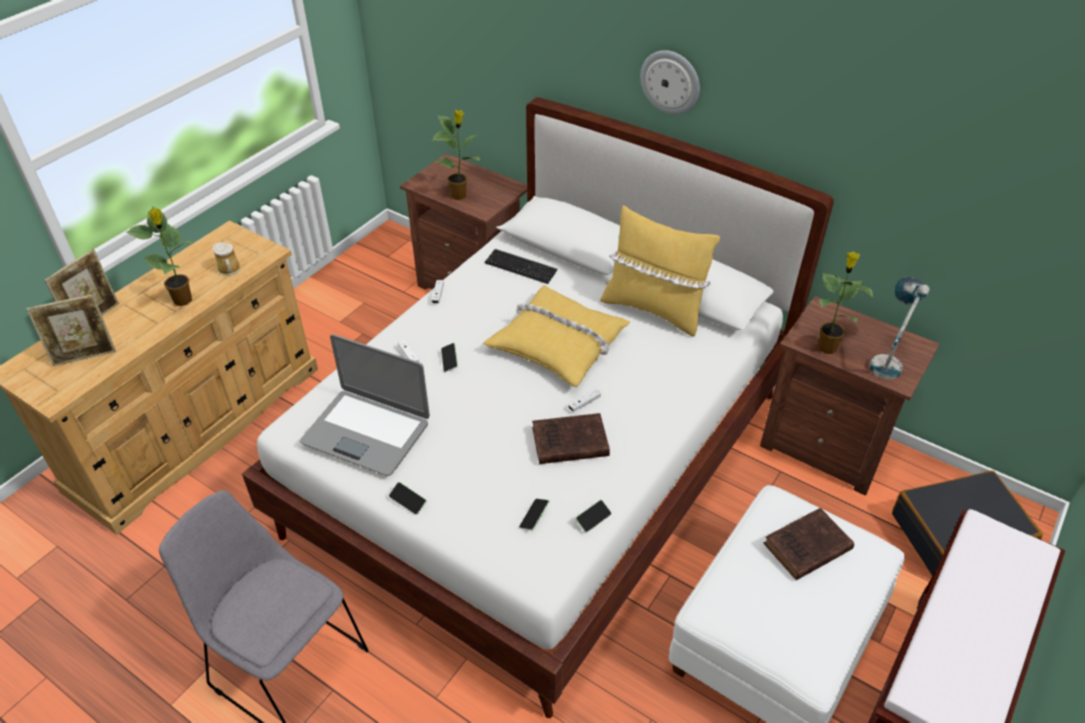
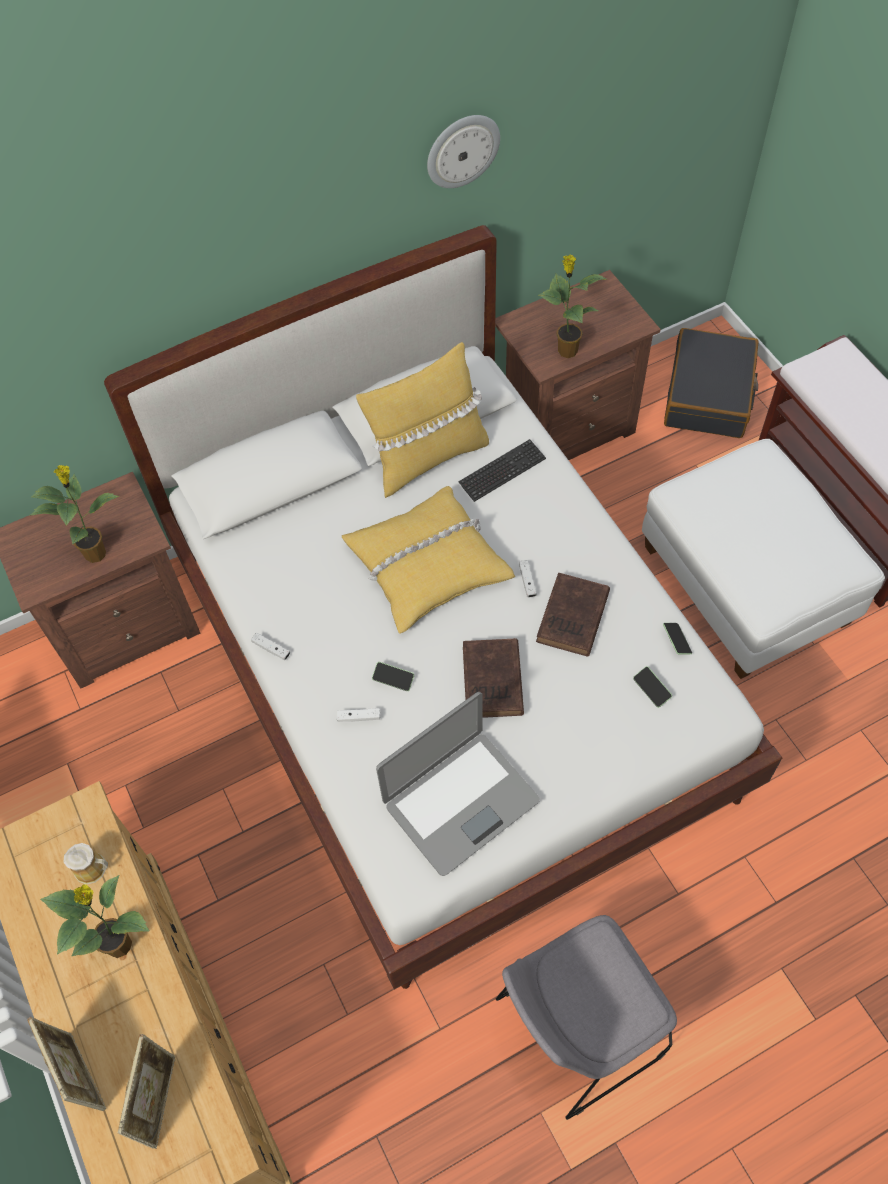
camera: 60 degrees left, 15 degrees up
(408, 501) = (576, 795): phone -> none
(520, 267) = (279, 546): keyboard -> keyboard (502, 471)
(670, 81) = (272, 242): wall clock -> wall clock (462, 150)
(805, 548) = (741, 501): brown book -> brown book (492, 683)
(887, 359) = (607, 317): table lamp -> none

